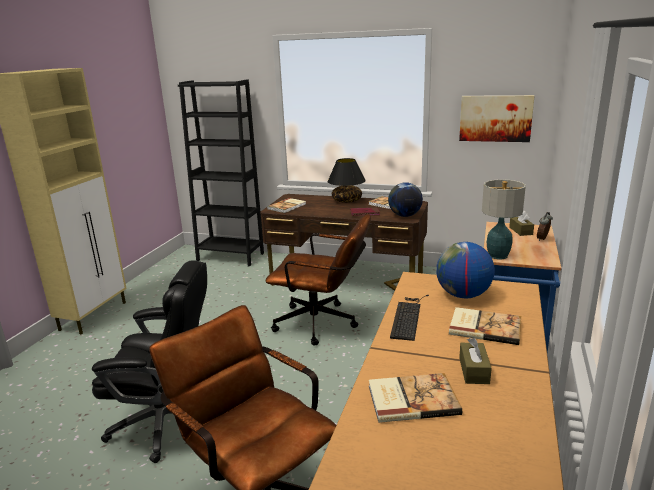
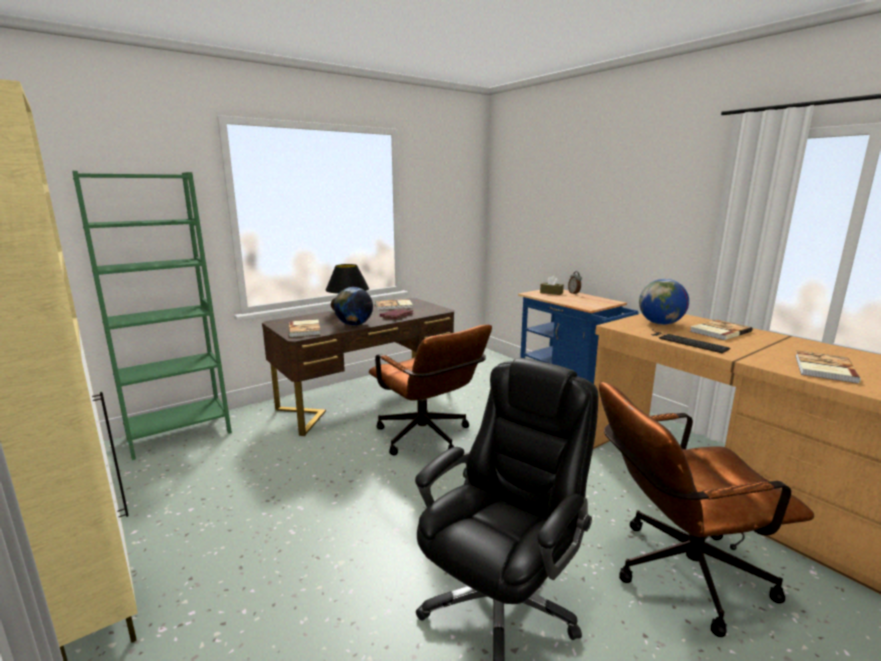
camera: 55 degrees left, 5 degrees down
(230, 257) = (179, 435): black bookcase -> green bookcase
(322, 324) = (428, 439): brown office chair -> brown office chair turned 90 degrees clockwise
(405, 215) = (432, 309): globe -> globe (354, 324)
(474, 370) = (784, 347): brown tissue box -> none
(495, 118) = (448, 215): picture -> none
(498, 255) = (588, 306): table lamp -> none

